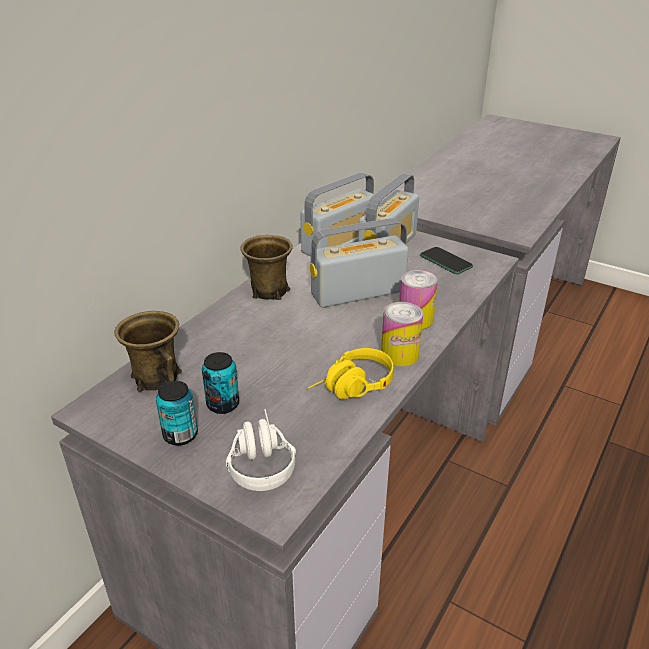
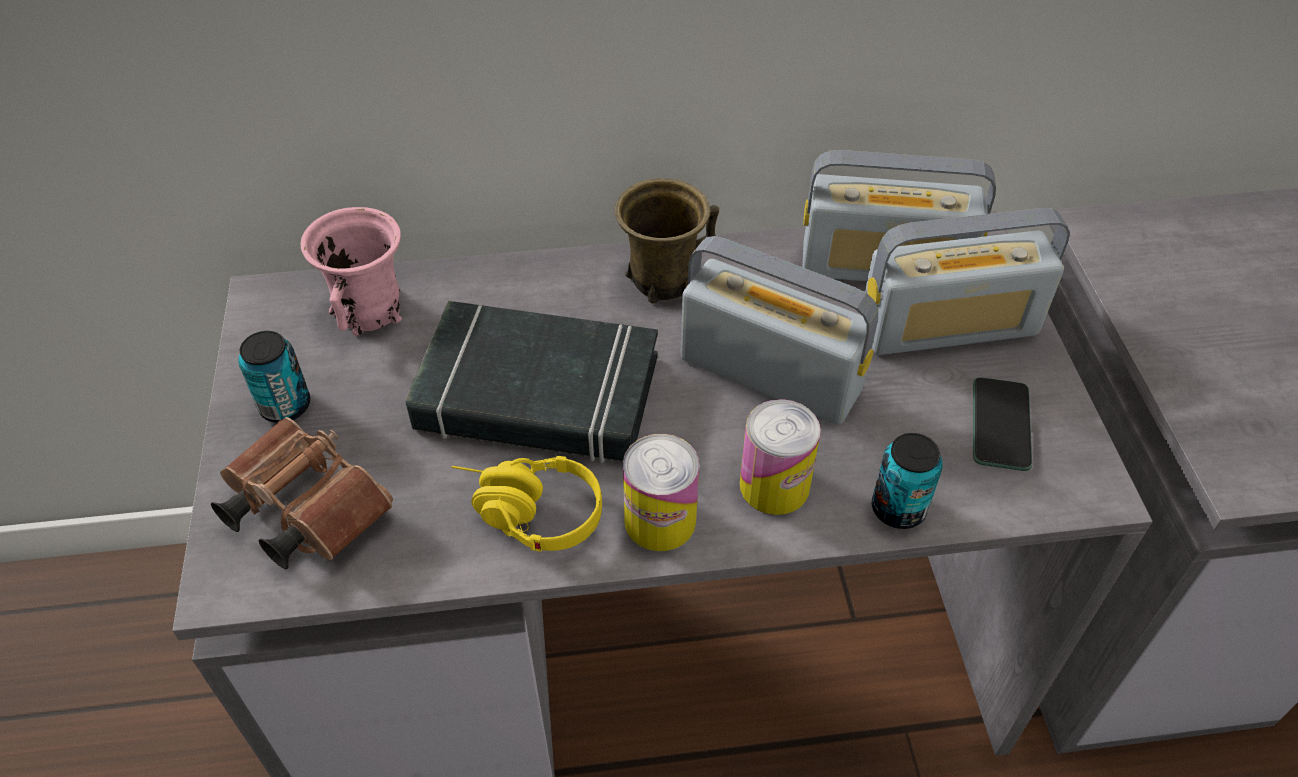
camera: 50 degrees right, 15 degrees up
(157, 377) = (370, 309): brown mug -> pink mug
(223, 404) = (373, 404): can -> can (898, 508)
(259, 458) = (302, 508): white headphones -> brown binoculars
(287, 353) = (537, 395): none -> black book

